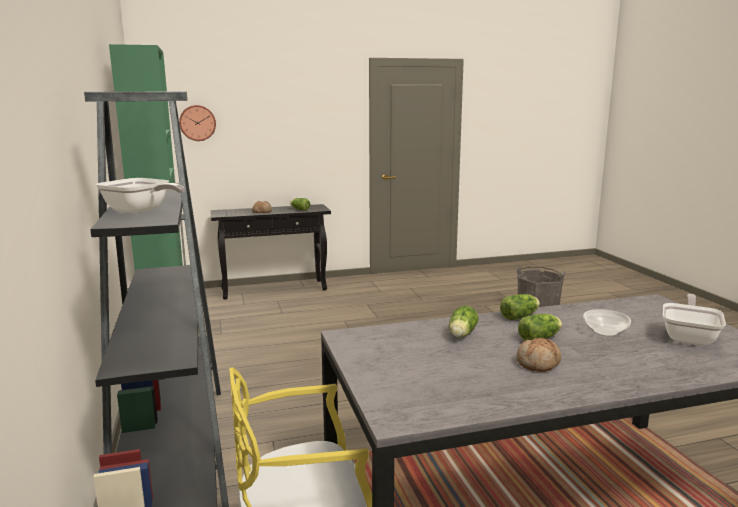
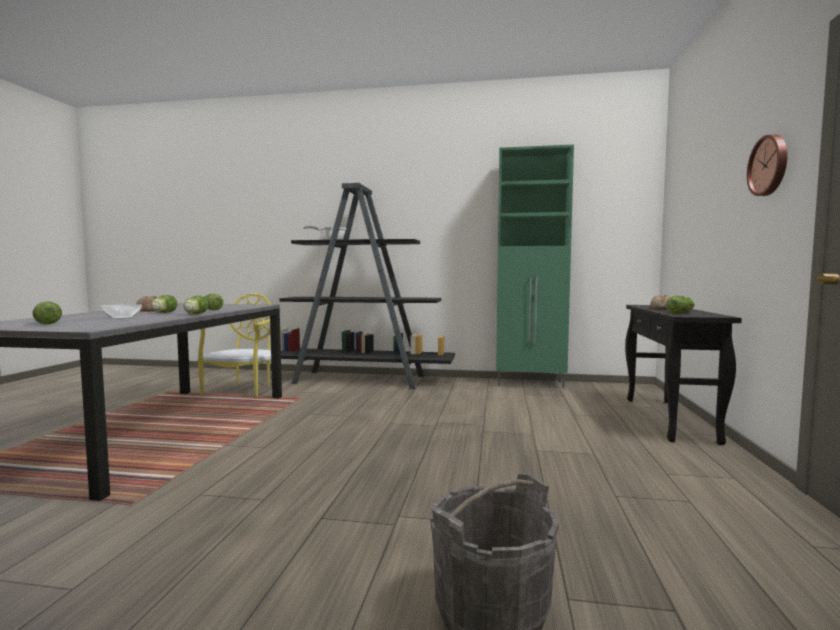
camera: 115 degrees right, 10 degrees down
(197, 123) = (684, 204): wall clock -> wall clock (769, 165)
(689, 337) = (48, 323): frying pan -> lettuce

